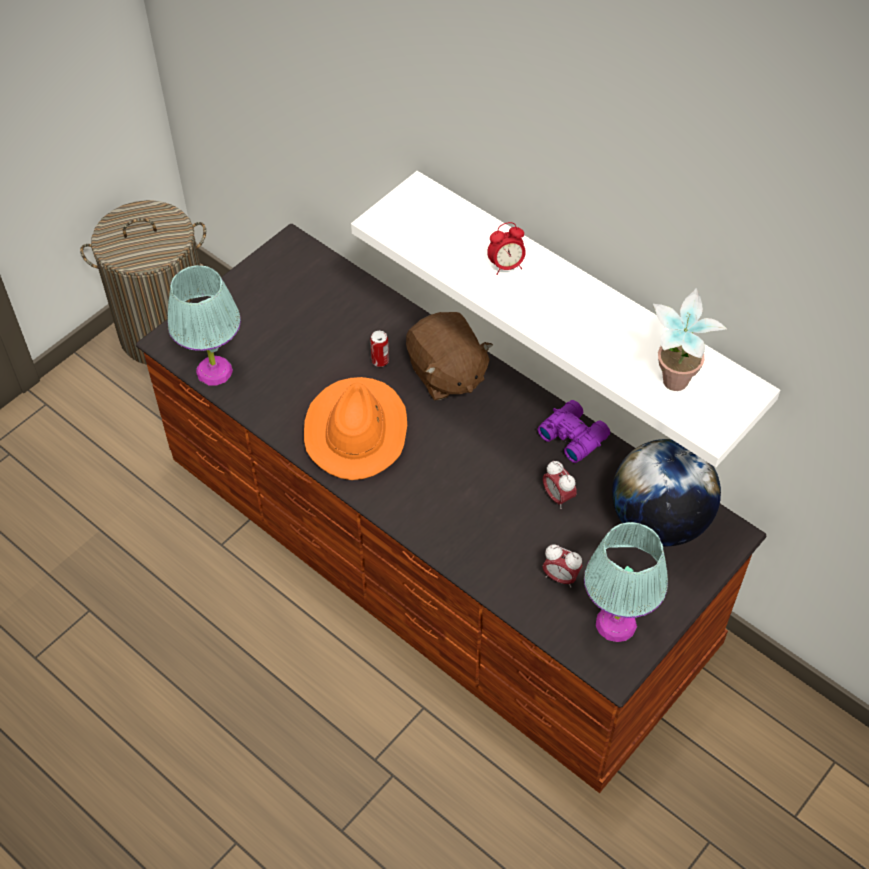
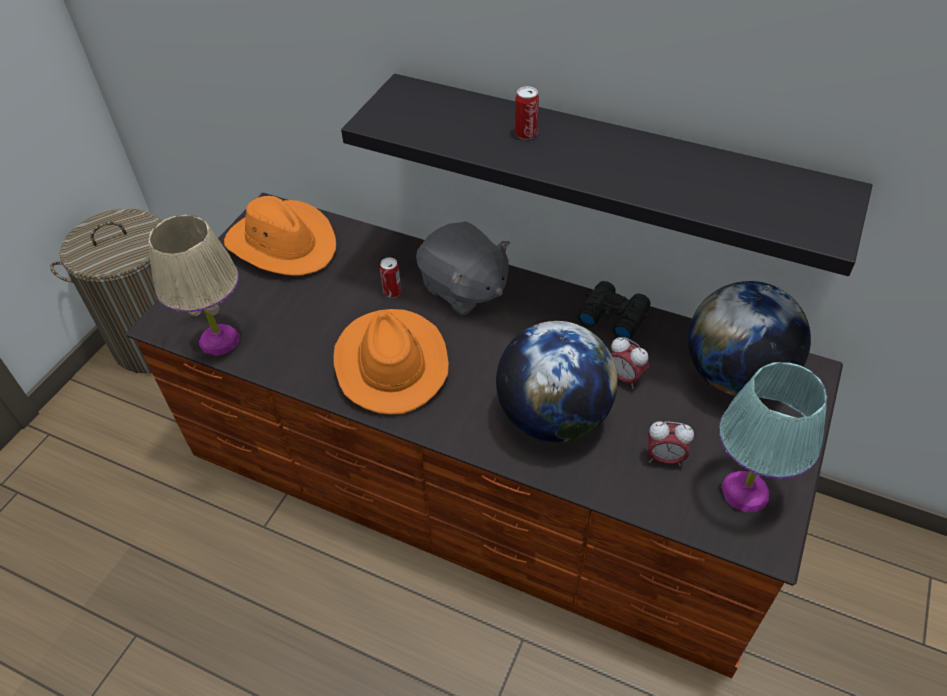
camera: 15 degrees left, 5 degrees down
(215, 371) = (220, 340): turquoise table lamp -> beige table lamp
(295, 285) = (283, 243): none -> orange hat
(446, 374) = (463, 289): brown plush toy -> grey plush toy
(479, 516) = (553, 417): none -> globe
(506, 266) = (526, 134): alarm clock -> can
(573, 435) = (612, 316): purple binoculars -> black binoculars
(583, 301) = (608, 163): white shelf -> black shelf
(672, 388) = (763, 206): potted plant -> none

